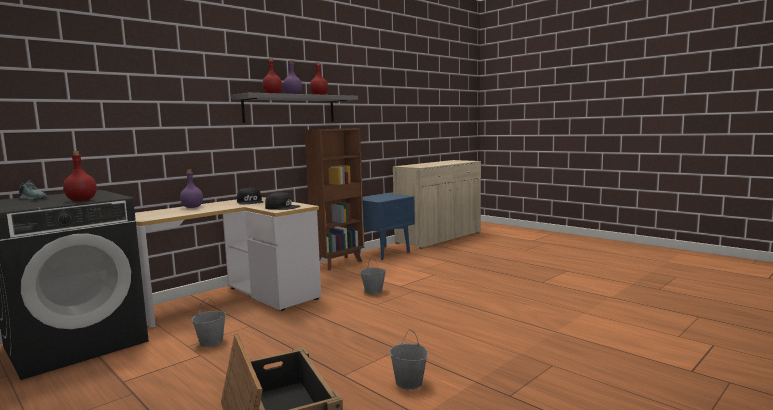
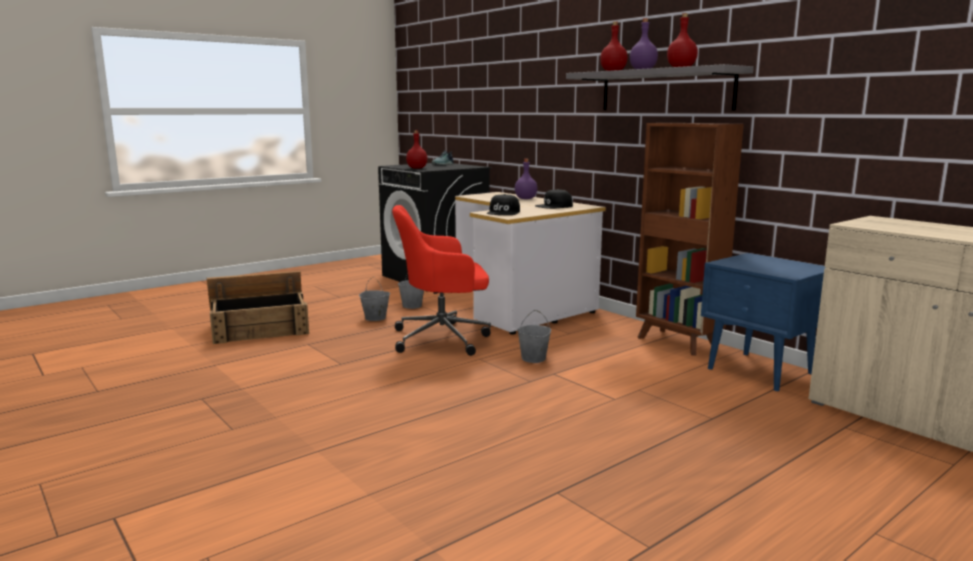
camera: 95 degrees right, 5 degrees up
(327, 319) = (443, 338): none -> red office chair
(409, 383) = (269, 364): grey bucket -> grey bucket (375, 318)

